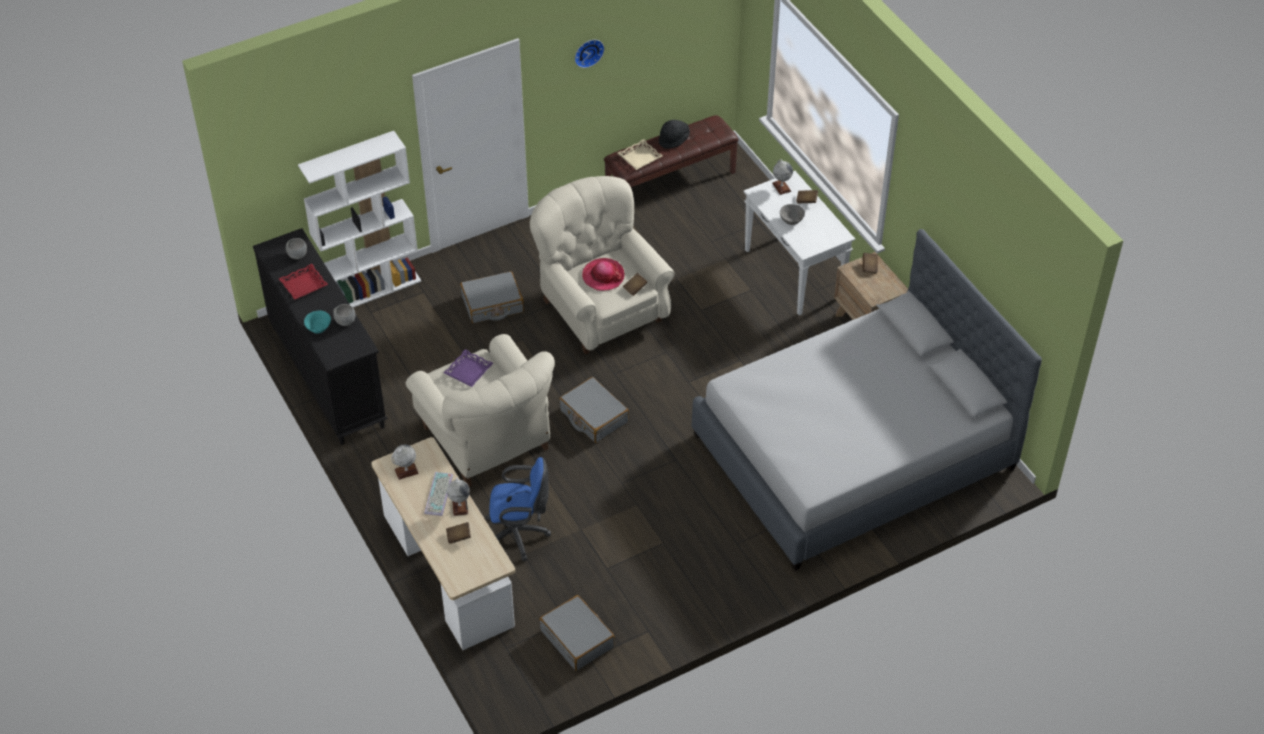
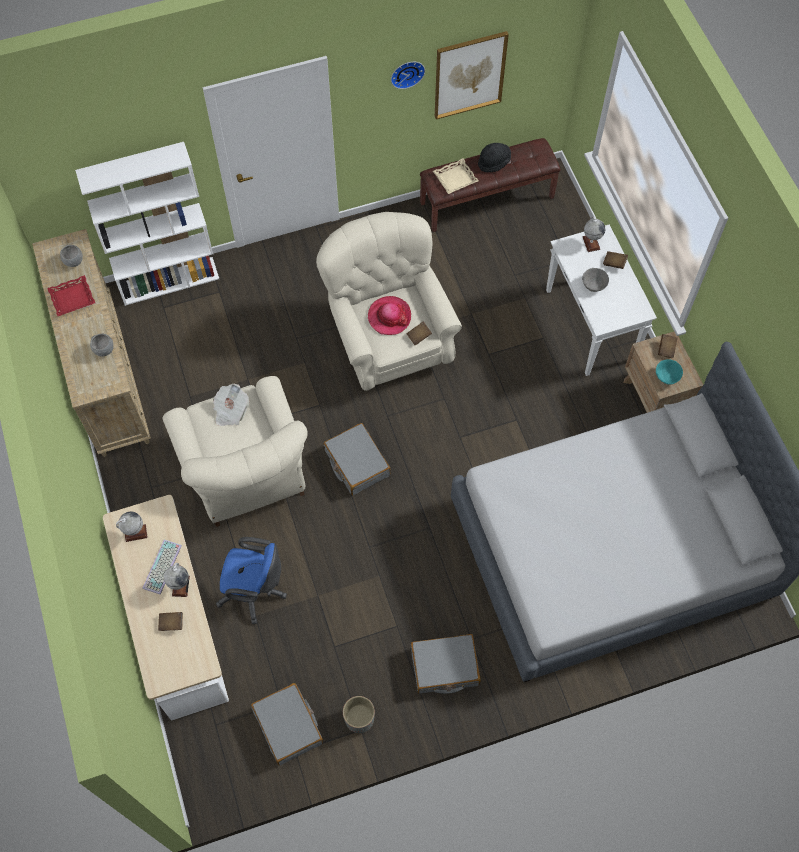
camera: 10 degrees right, 15 degrees up
(318, 328) = (75, 353): turquoise bowl -> turquoise bowl (666, 376)
(327, 376) = (106, 374): black dresser -> beige dresser
(469, 371) = (230, 411): purple tray -> newspaper
(492, 304) = (283, 316): grey suitcase -> grey suitcase (444, 667)
(643, 51) = (469, 75): none -> picture
(644, 622) = (359, 718): none -> grey planter

